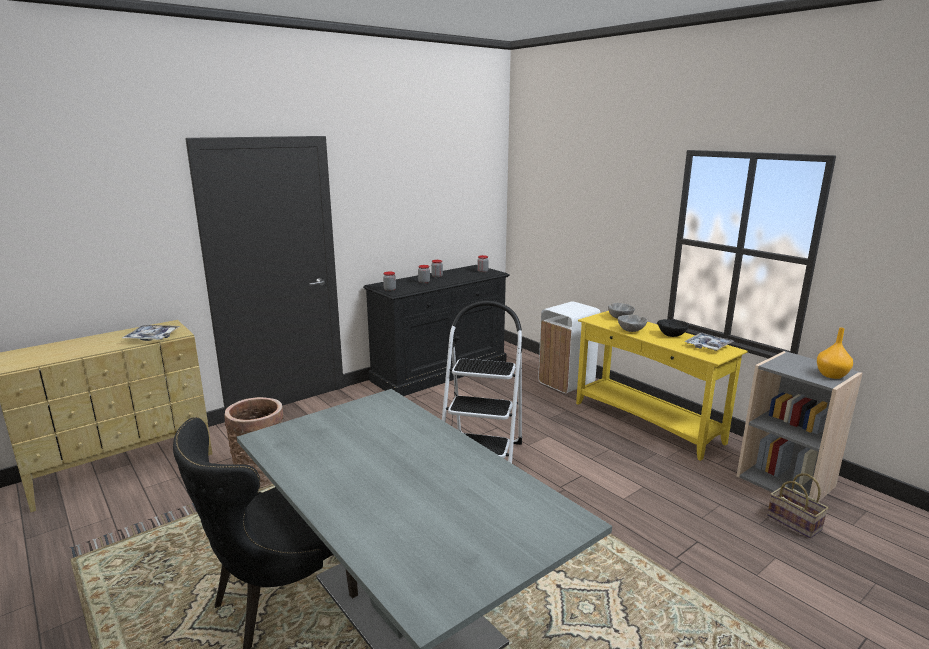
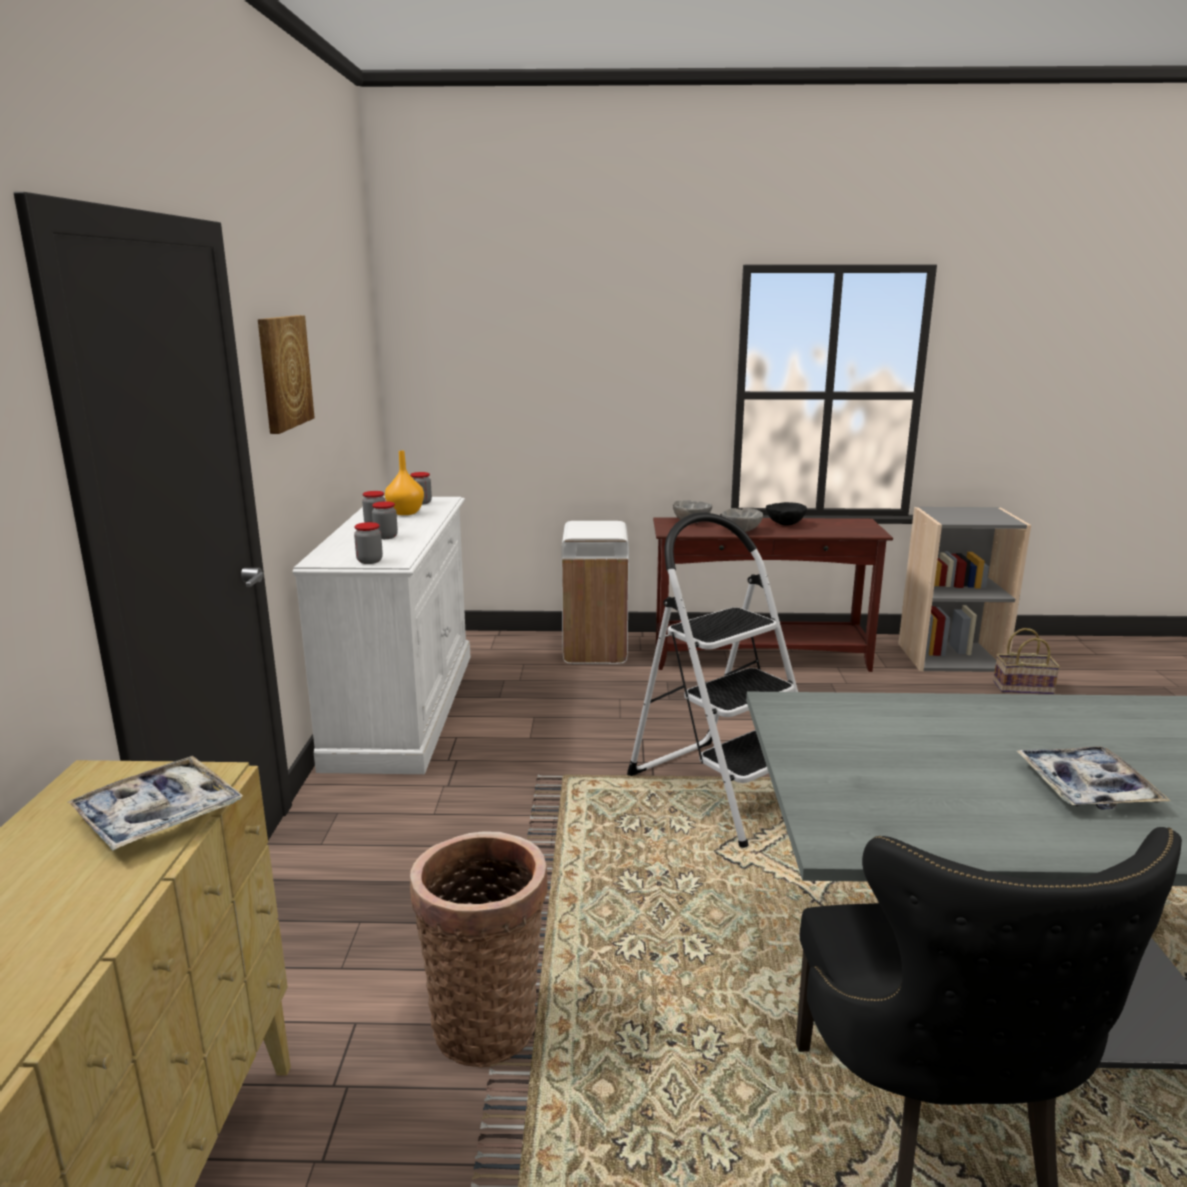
camera: 50 degrees left, 0 degrees up
(376, 198) = (283, 372): none -> picture
(441, 371) = (405, 706): black cabinet -> white cabinet
(647, 422) = (761, 657): yellow console table -> brown console table
(708, 346) = (839, 524): tray -> tray (1086, 788)
(831, 375) = (996, 515): orange vase -> orange vase (405, 513)

